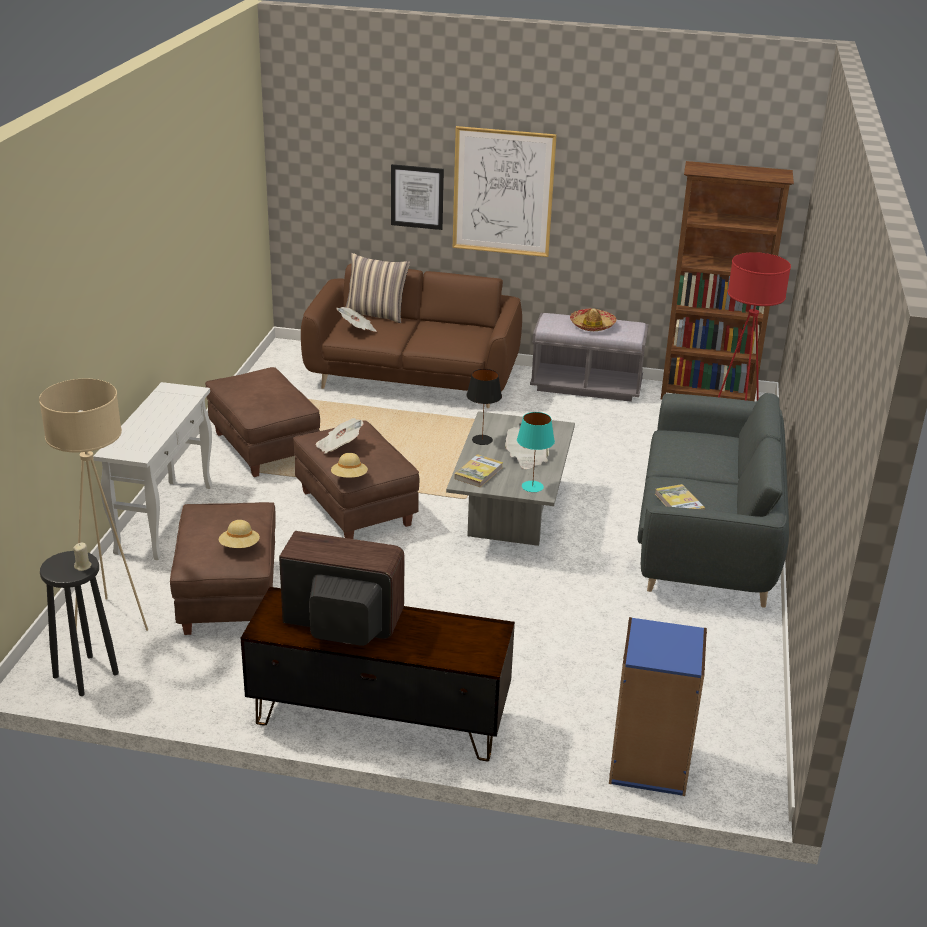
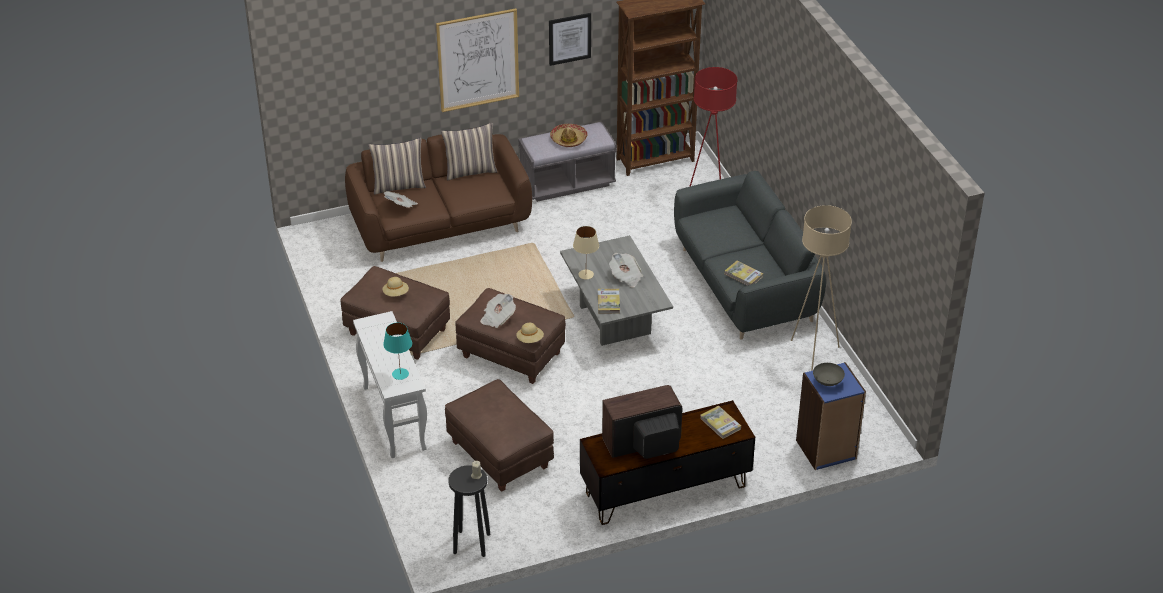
camera: 30 degrees left, 10 degrees up
(109, 622) = (446, 505): beige floor lamp -> beige floor lamp (813, 352)
(239, 546) = (518, 420): beige hat -> beige hat (396, 293)
(417, 196) = (408, 82): picture -> picture (569, 38)
(462, 324) = (470, 171): none -> pillow
(467, 641) = (720, 423): none -> book
(482, 440) = (586, 274): black table lamp -> beige table lamp
(532, 486) = (650, 299): turquoise table lamp -> turquoise table lamp (400, 374)
(656, 641) = (828, 382): none -> grey bowl

